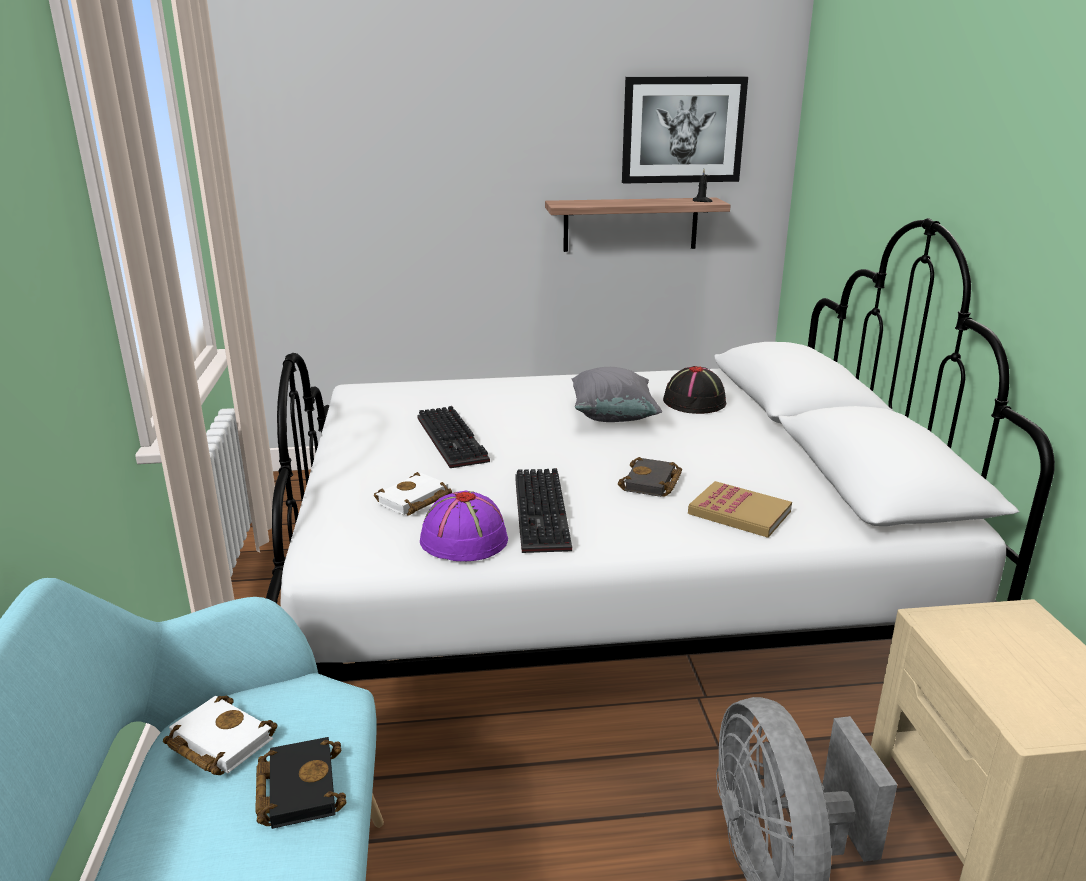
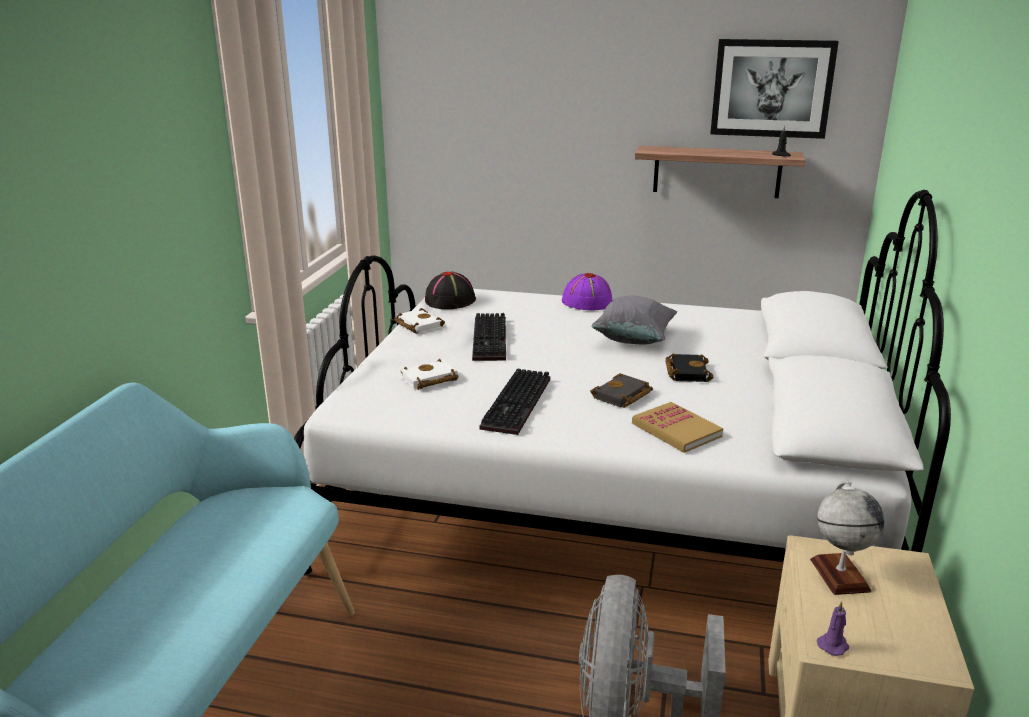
camera: 20 degrees right, 0 degrees up
(217, 742) = (221, 513): white book -> white book (417, 325)
(297, 787) = (252, 549): black book -> black book (686, 372)
(463, 540) = (444, 413): purple hat -> purple hat (586, 302)
(694, 402) = (716, 336): black hat -> black hat (450, 300)
(979, 643) = (839, 575): none -> globe
(1037, 727) = (833, 645): none -> purple candle

